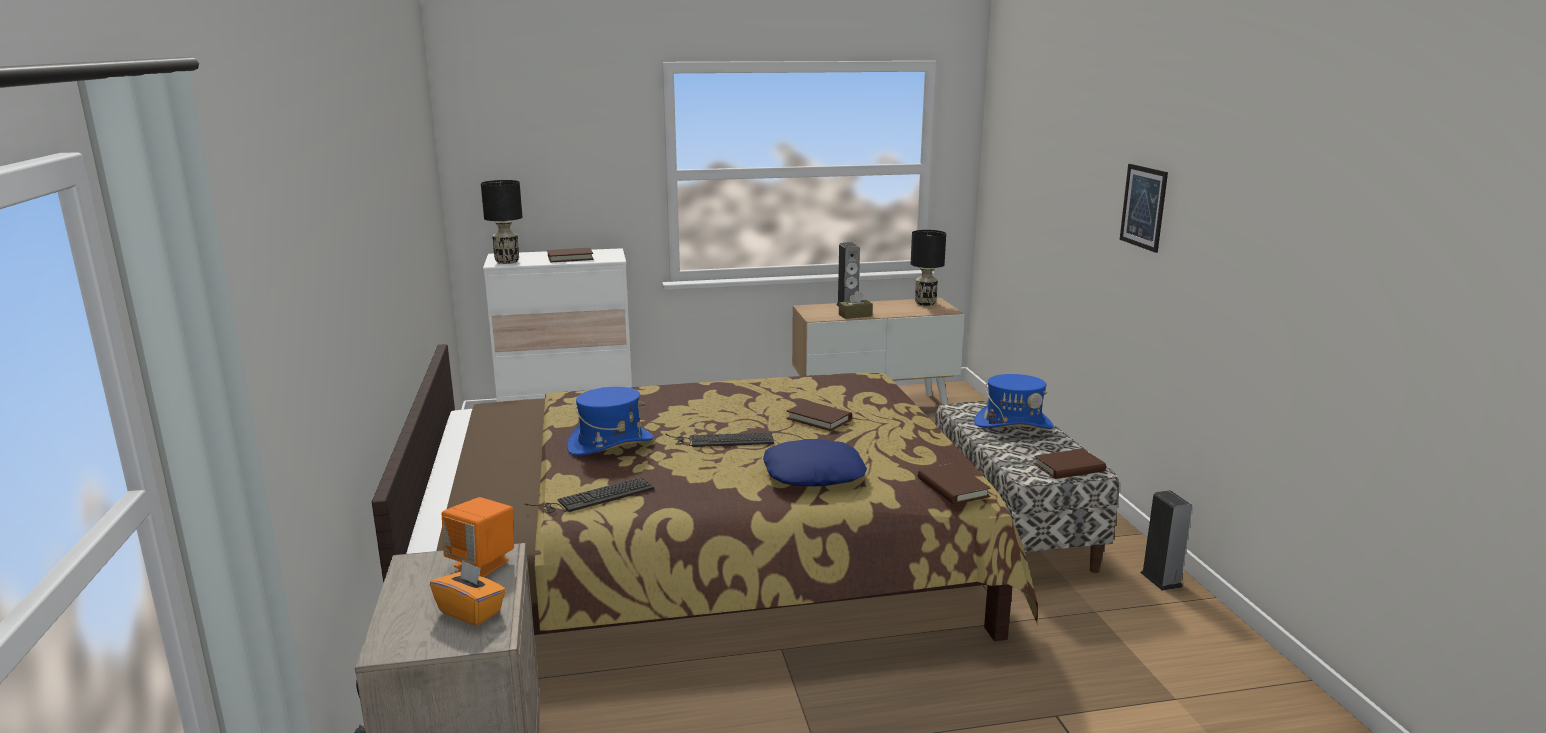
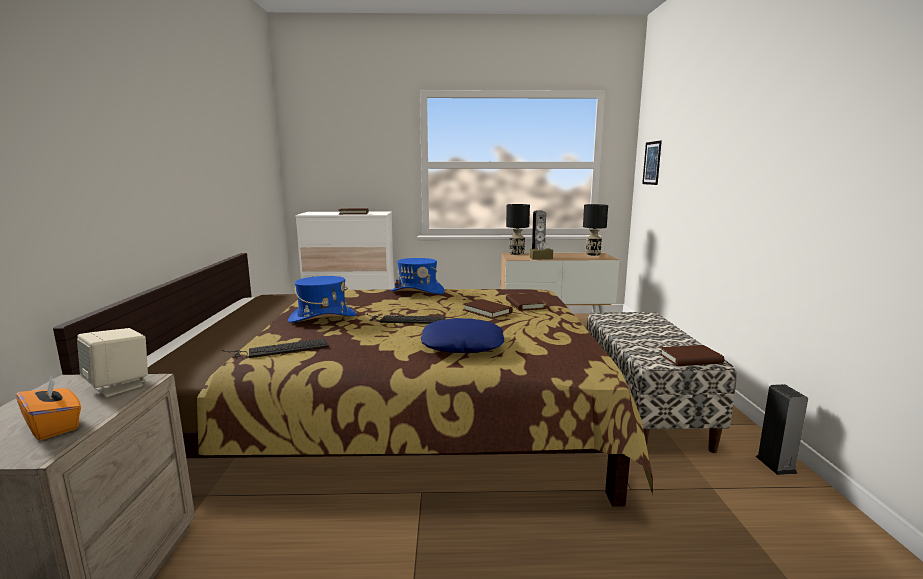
camera: 10 degrees right, 5 degrees down
(482, 563) = (119, 386): orange speaker -> beige speaker
(506, 262) = (312, 213): black table lamp -> black table lamp (516, 254)
(952, 488) = (578, 362): brown book -> brown book (524, 304)
(1013, 424) = (646, 327): blue hat -> blue hat (417, 292)
(1143, 207) = (759, 151): picture -> picture (652, 163)

